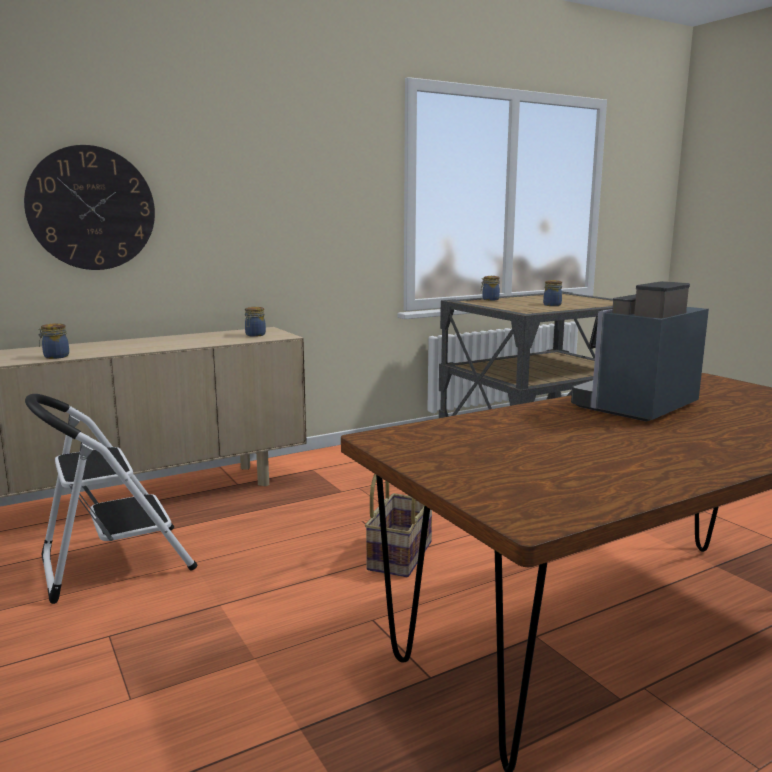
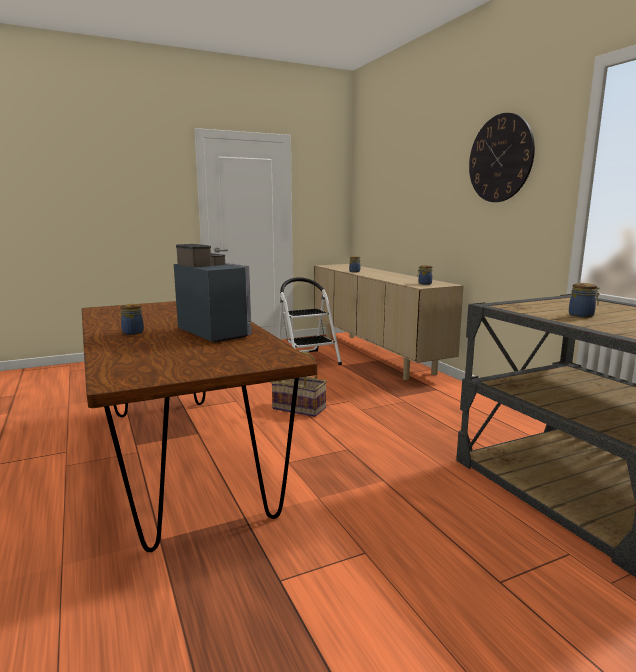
camera: 95 degrees right, 0 degrees up
(91, 208) = (404, 202): wall clock -> wall clock (500, 158)
(489, 299) = (604, 303): jar -> jar (133, 332)

